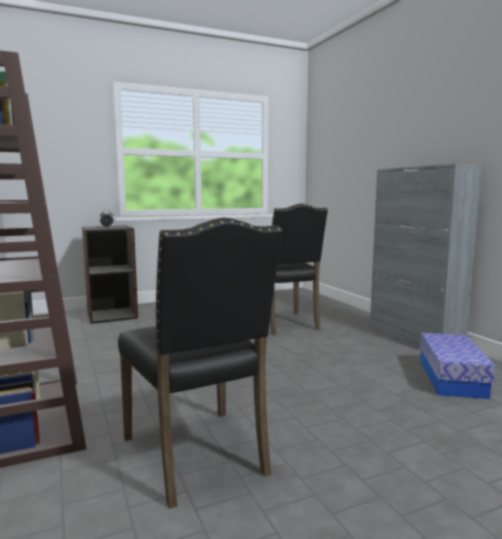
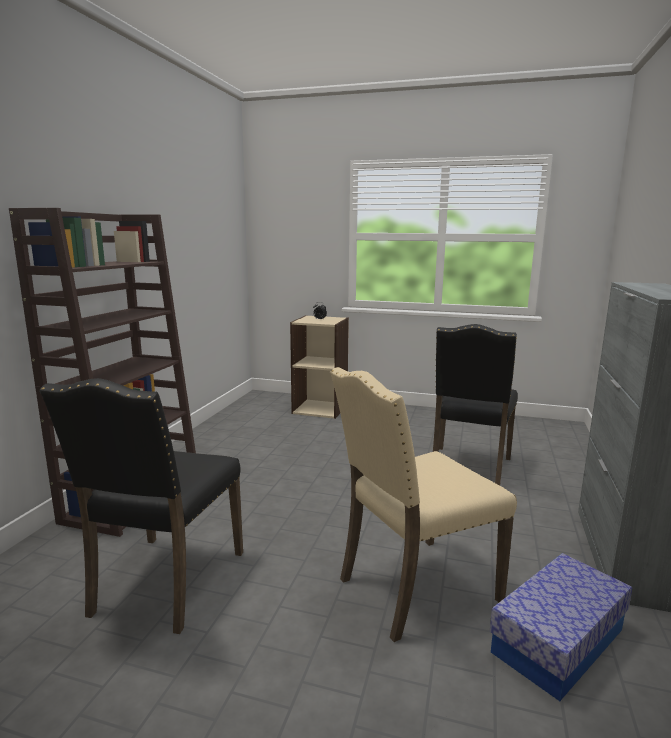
camera: 40 degrees right, 5 degrees up
(112, 315) = (320, 408): black bookcase -> beige bookcase
(359, 386) = (414, 588): none -> beige chair

